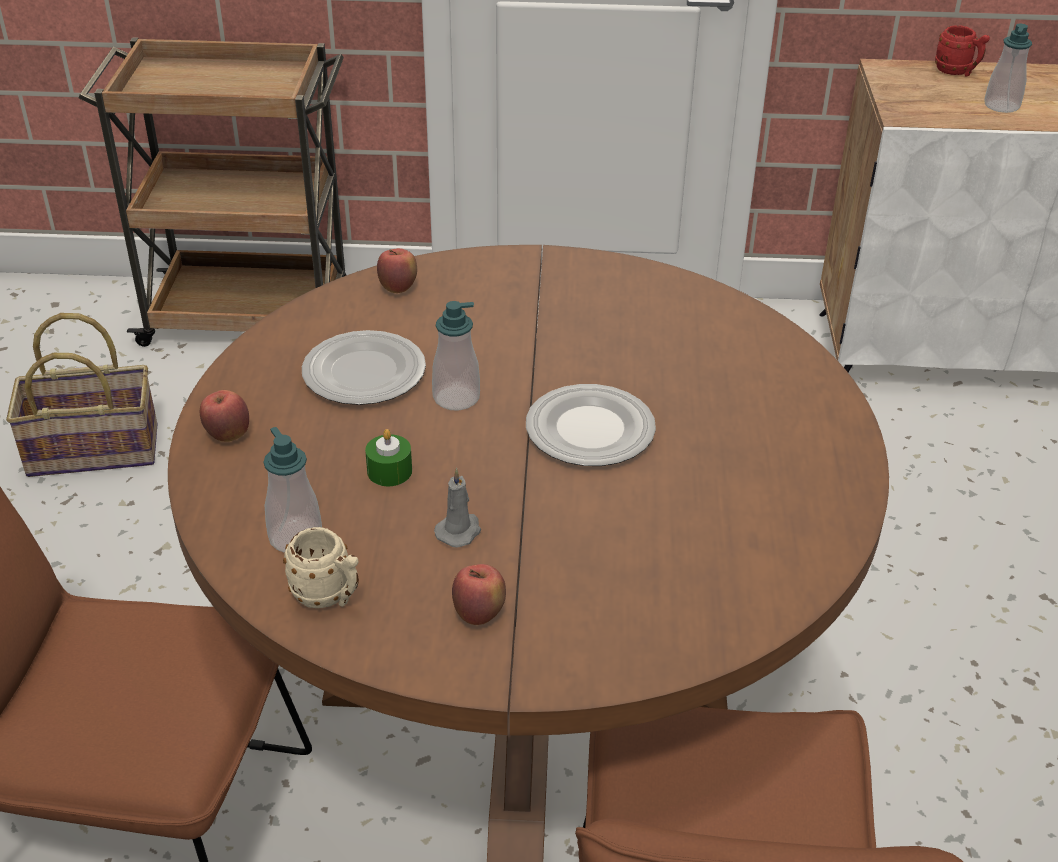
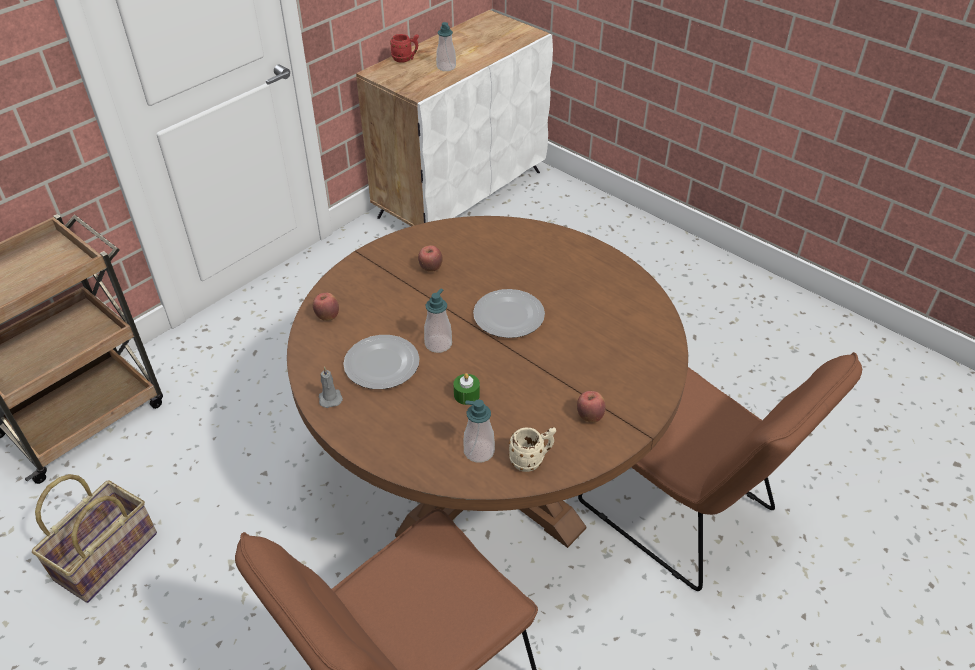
camera: 50 degrees left, 5 degrees up
(227, 435) = (374, 439): apple -> apple (431, 268)
(459, 531) = (531, 394): grey candle -> grey candle (330, 398)

